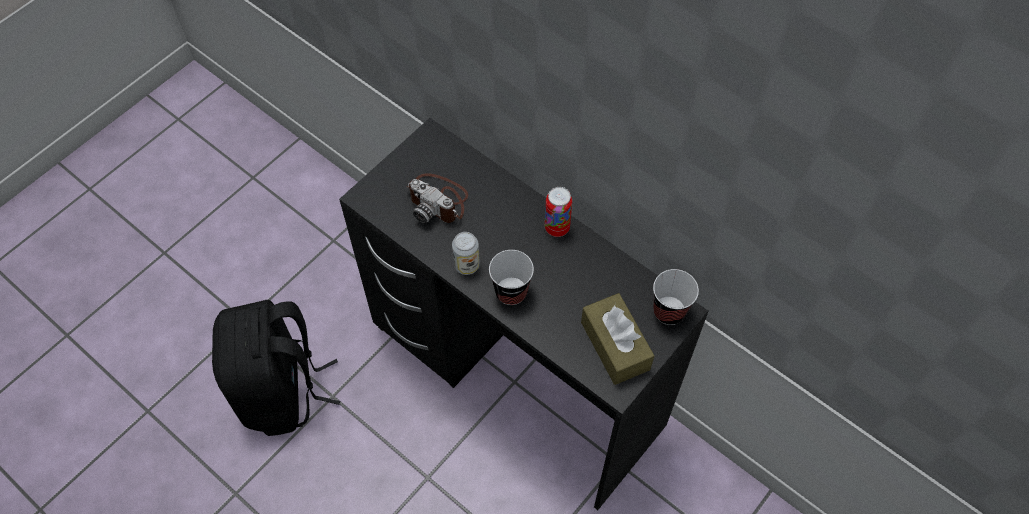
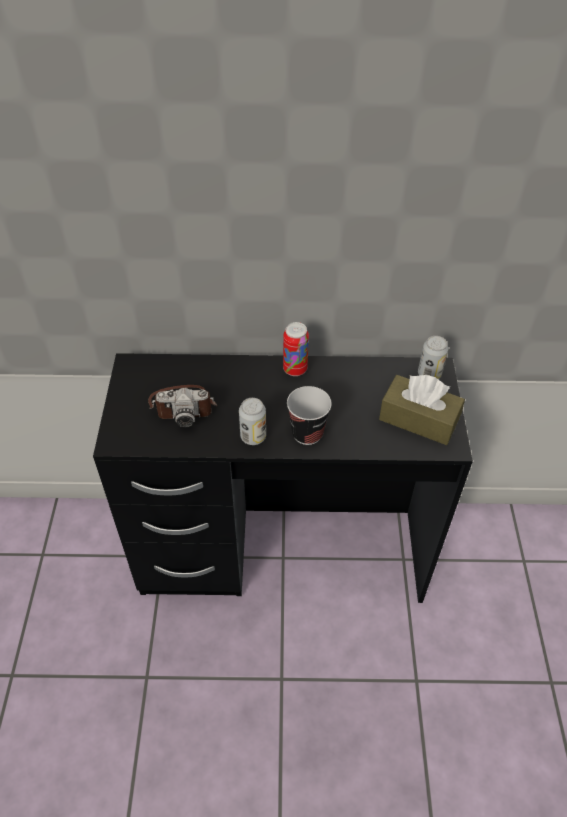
camera: 40 degrees left, 10 degrees down
(283, 391) = (98, 707): black backpack -> none
(669, 311) = (429, 374): cup -> can

